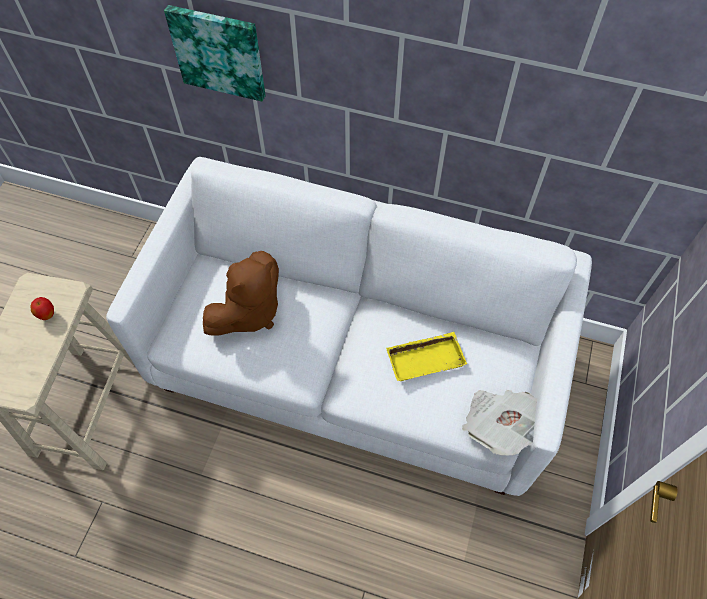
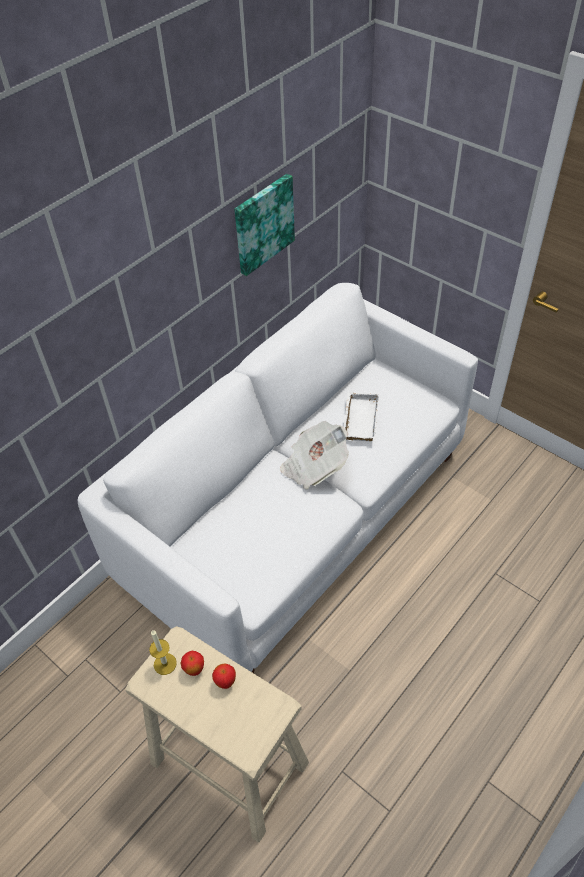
camera: 65 degrees left, 10 degrees down
(41, 344) = (225, 682): none -> apple
(48, 291) = (165, 664): none -> candle
(219, 52) = (71, 367): picture -> picture (263, 223)
(249, 311) = (255, 524): brown plush toy -> none
(425, 358) = (359, 419): yellow tray -> white tray
(499, 425) = (432, 396): newspaper -> newspaper (314, 466)

